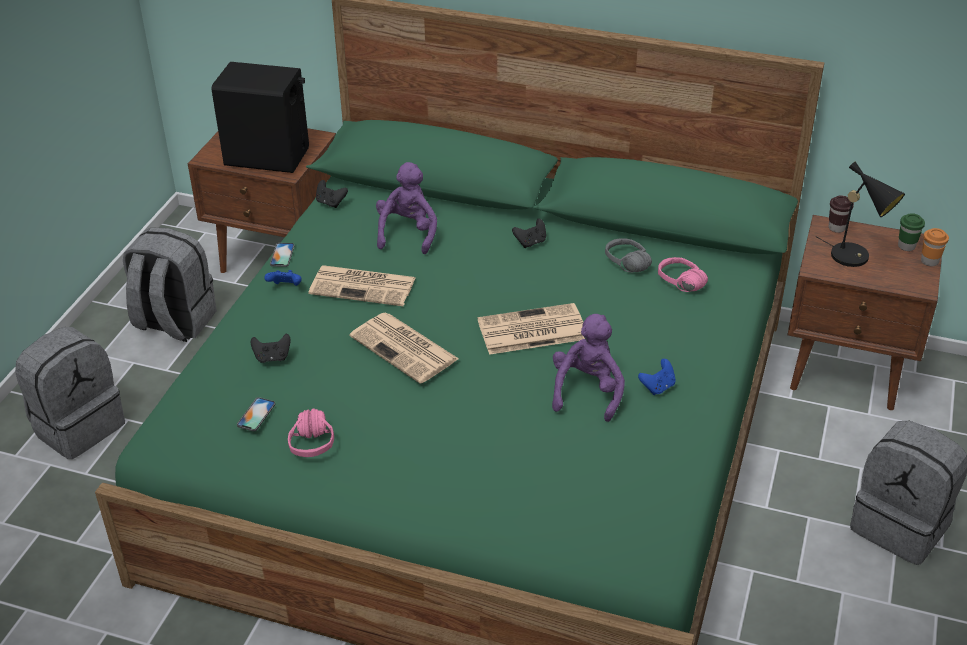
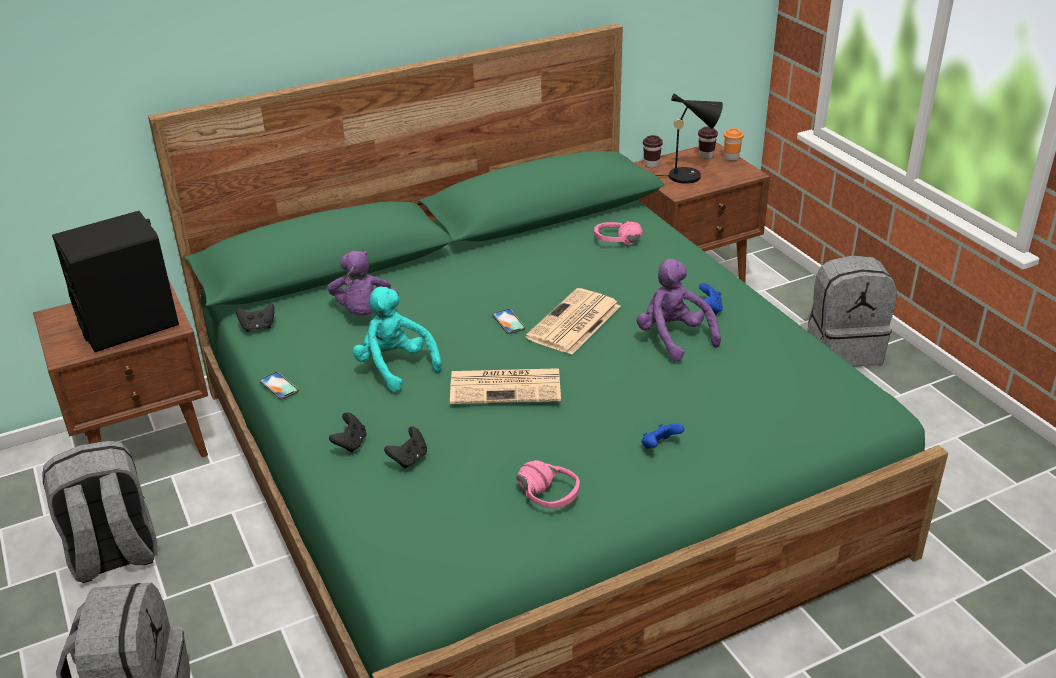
camera: 45 degrees left, 5 degrees down
(256, 414) = (472, 504): phone -> phone (508, 322)
(286, 287) = (325, 406): blue game controller -> blue game controller (659, 446)
(364, 286) = (395, 367): newspaper -> turquoise plush toy
(407, 233) = (365, 313): purple plush toy -> purple plush toy turned 150 degrees counterclockwise
(530, 242) = (472, 270): black game controller -> black game controller (350, 444)
(622, 266) = (562, 252): grey headphones -> none
(906, 246) = (706, 156): green cup -> brown cup

